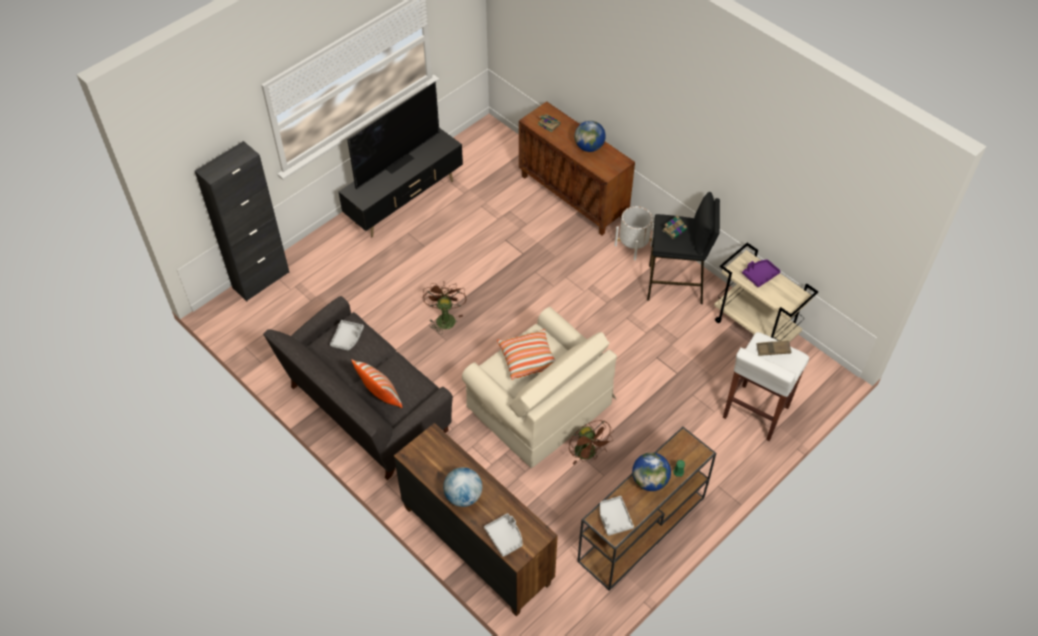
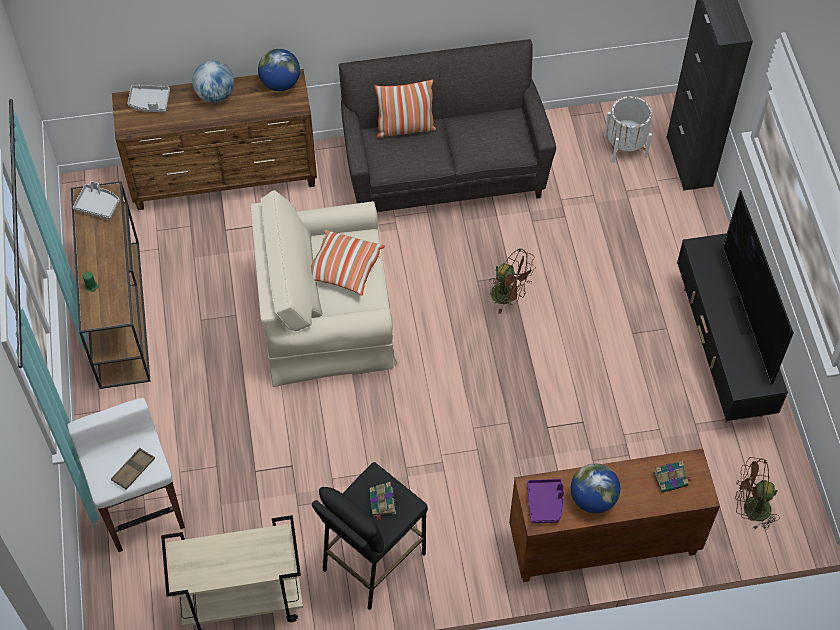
camera: 125 degrees right, 5 degrees up
(347, 338) = (497, 133): grey tray -> none
(588, 454) = (234, 322): brown fan -> brown fan (750, 509)
(633, 245) = (469, 558): white planter -> white planter (625, 146)
(649, 481) = (105, 257): globe -> globe (280, 83)
(760, 275) = (248, 560): purple tray -> purple tray (545, 503)

